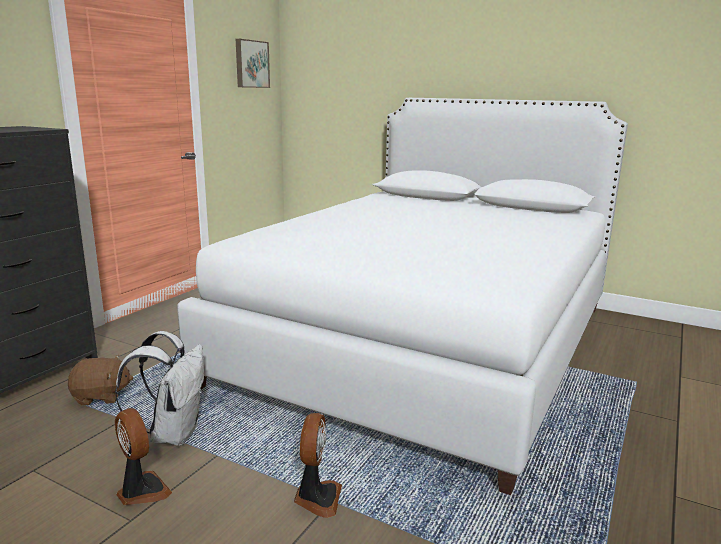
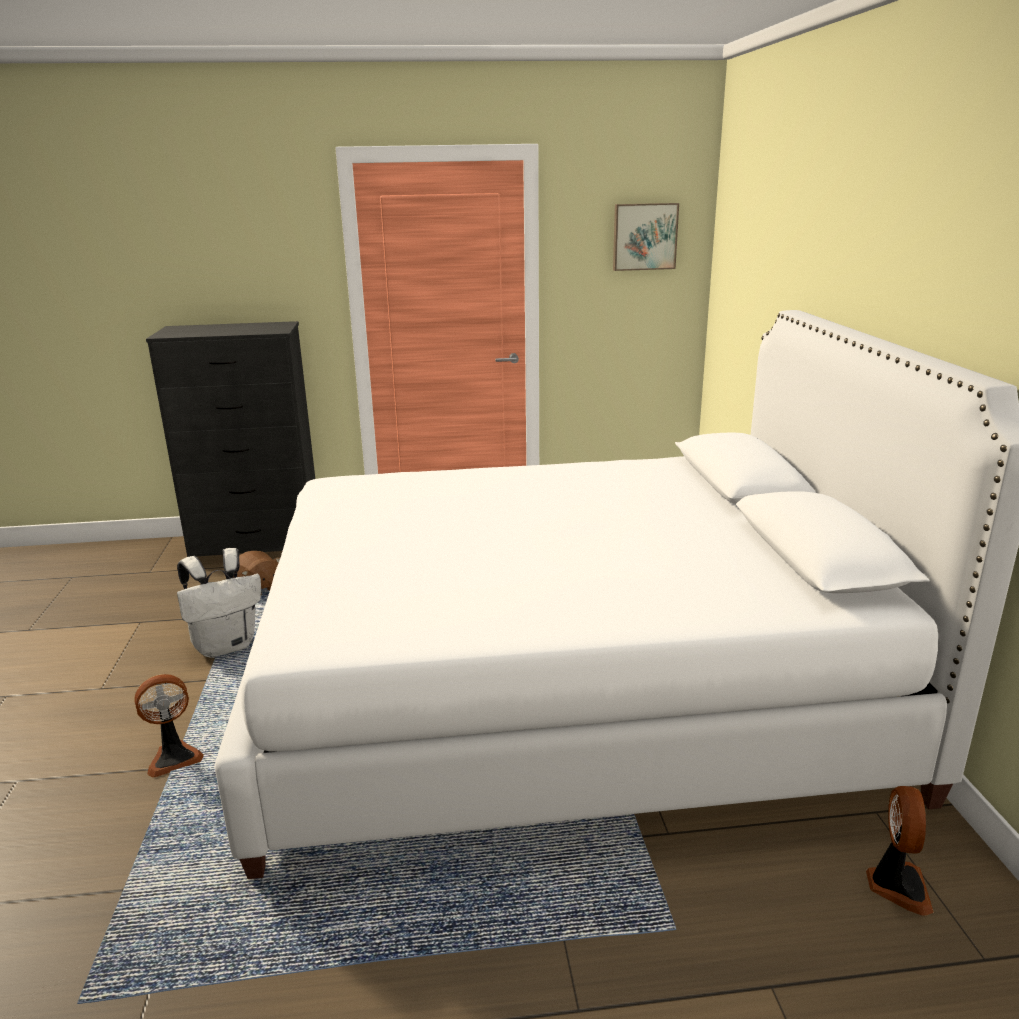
camera: 55 degrees right, 5 degrees up
(141, 491) = (138, 674): fan -> fan (896, 885)

